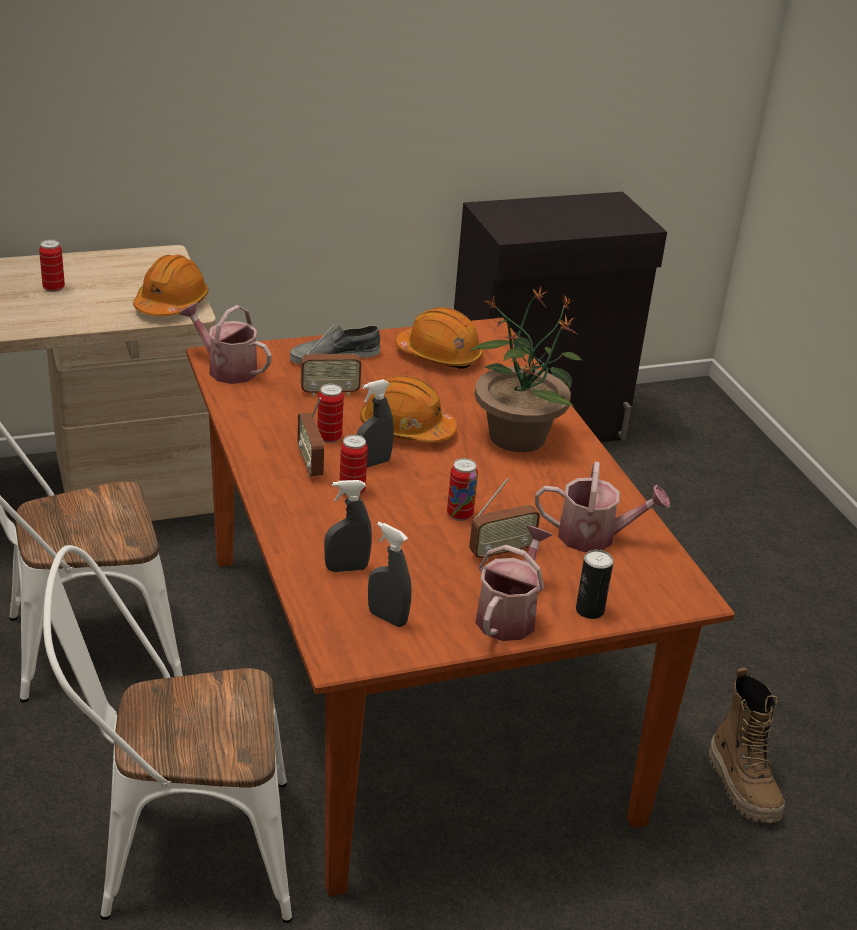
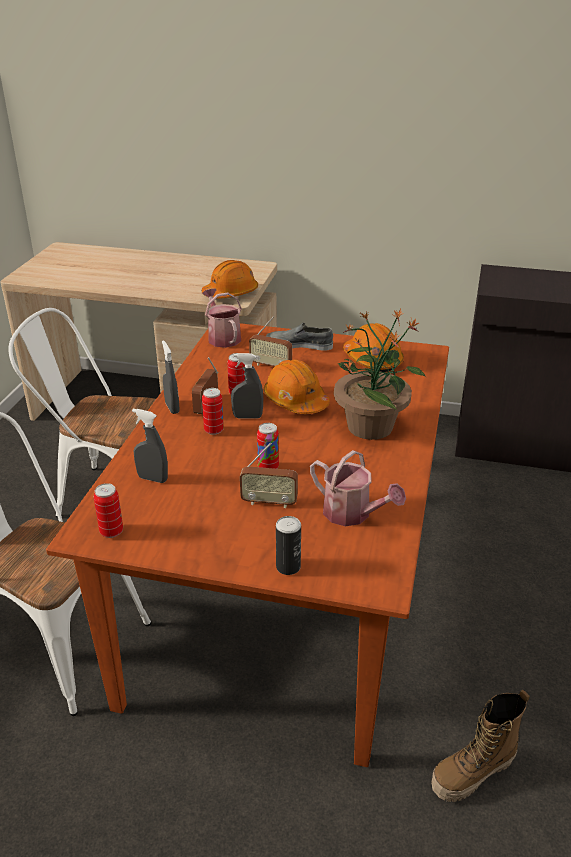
camera: 35 degrees right, 0 degrees up
(53, 288) = (175, 272): can -> can (111, 532)
(387, 618) = (140, 520): grey spray bottle -> grey spray bottle (172, 408)
(509, 614) = (225, 548): watering can -> none
(743, 786) = (473, 774): boot -> boot turned 45 degrees clockwise

